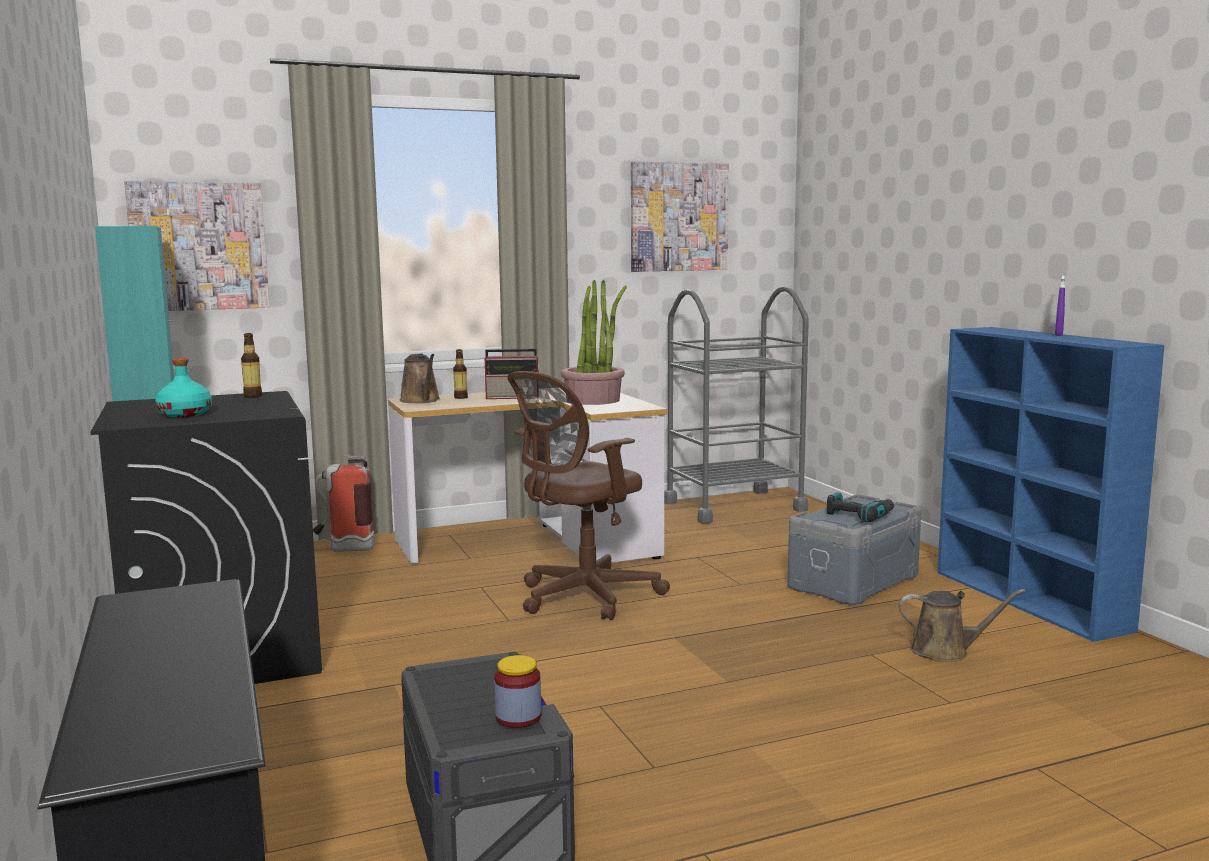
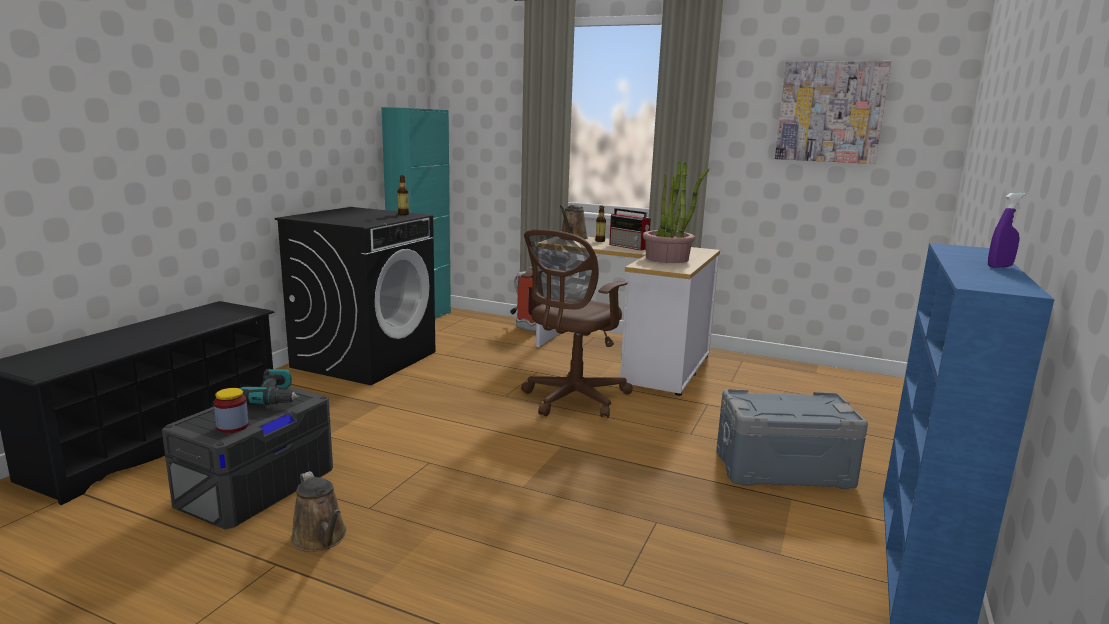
camera: 45 degrees right, 5 degrees up
(185, 414) = (337, 217): turquoise bottle -> none
(199, 246) = (476, 122): picture -> none
(582, 597) = (572, 400): brown office chair -> brown office chair turned 60 degrees counterclockwise
(734, 506) = (829, 380): grey cart -> none
(859, 515) = (789, 409): power drill -> power drill (275, 397)
(945, 651) = (719, 552): brown watering can -> brown watering can (321, 539)

